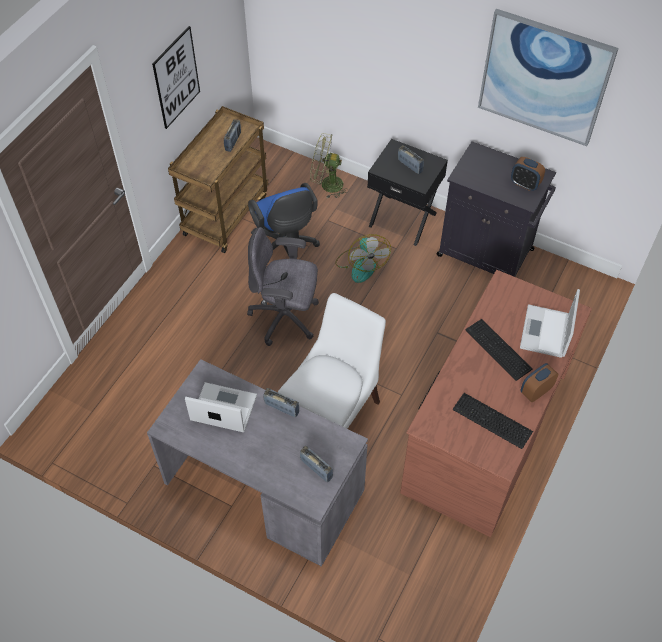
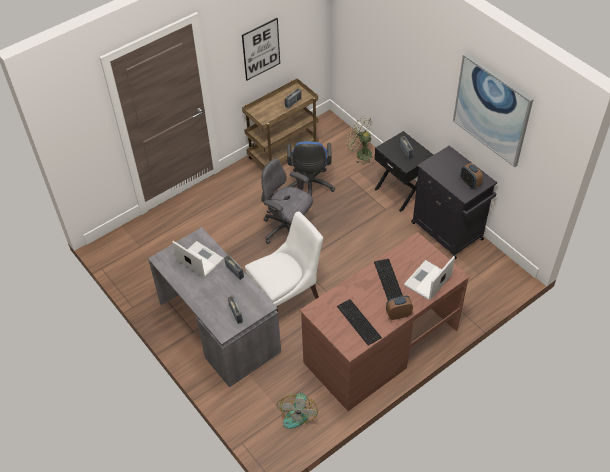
camera: 25 degrees right, 5 degrees down
(361, 264) = (356, 212): fan -> fan (296, 412)

